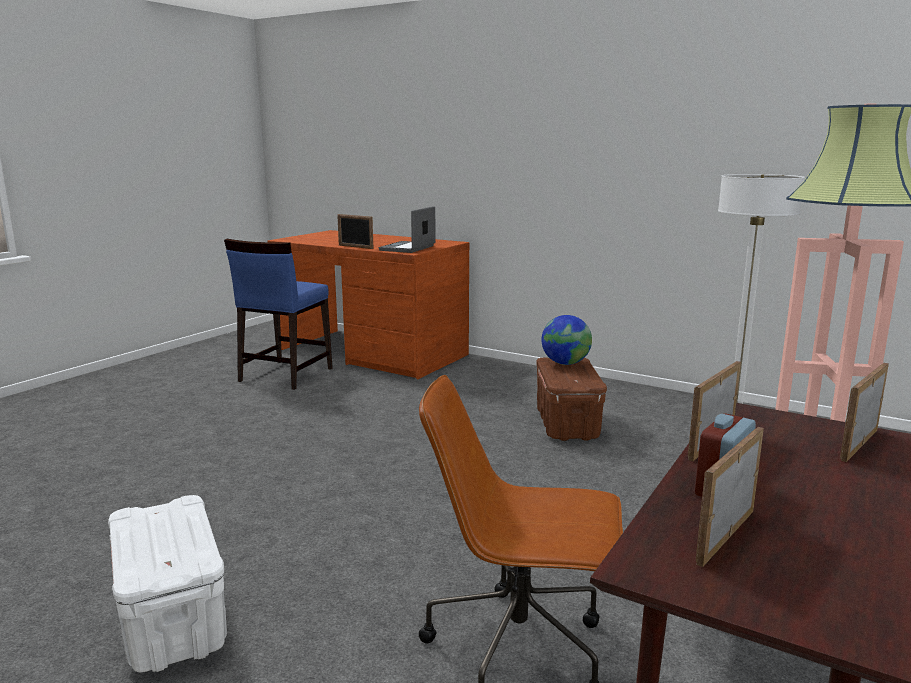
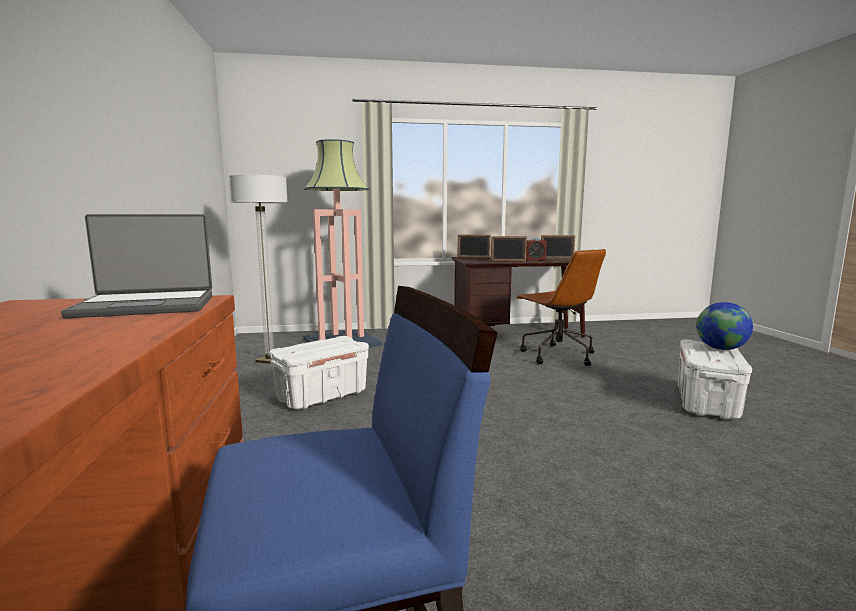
camera: 130 degrees left, 5 degrees down
(355, 247) = (146, 332): picture frame -> none
(565, 363) = (302, 349): globe -> globe (721, 349)
(567, 425) = (322, 396): brown storage box -> white storage box

